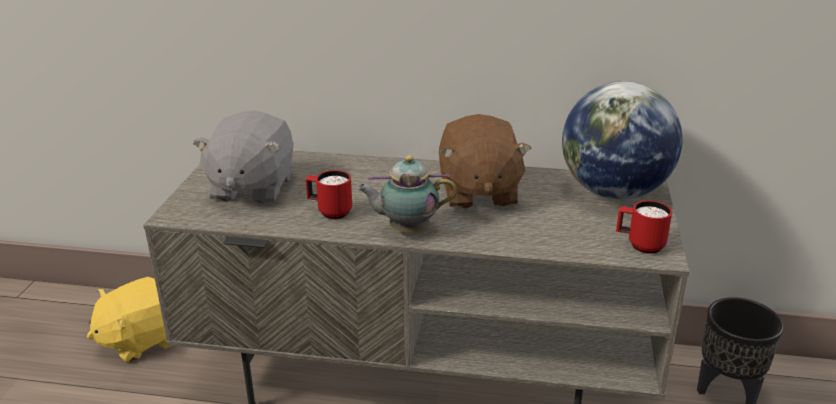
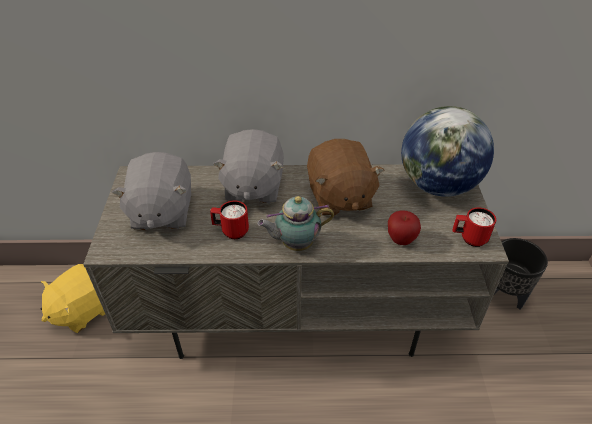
camera: 10 degrees left, 15 degrees up
(371, 175) = (252, 187): none -> grey plush toy
(546, 238) = (401, 240): none -> apple

